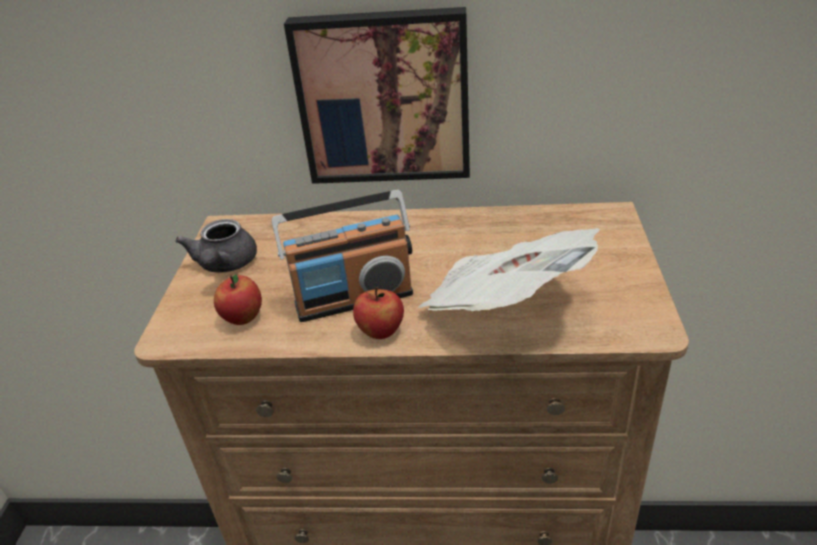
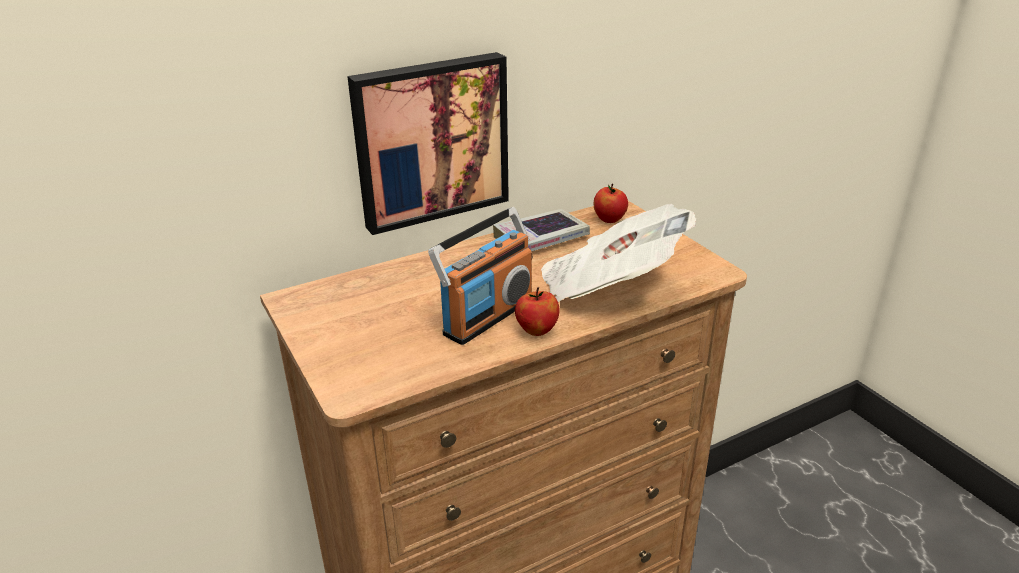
camera: 35 degrees left, 5 degrees down
(225, 265) = (335, 327): grey teapot -> none
(243, 318) = (405, 358): apple -> apple (609, 219)
(492, 227) = (541, 238): none -> book

